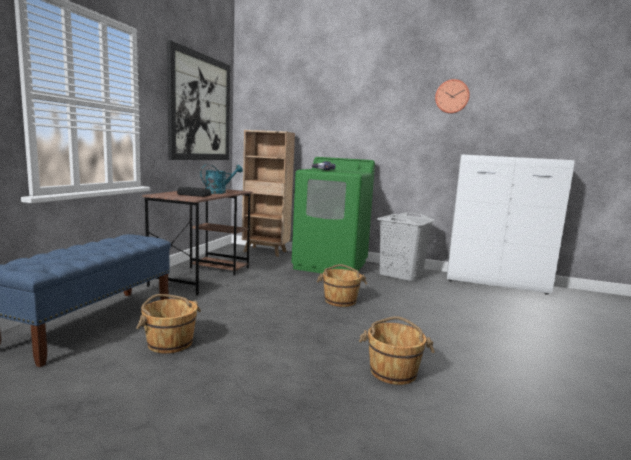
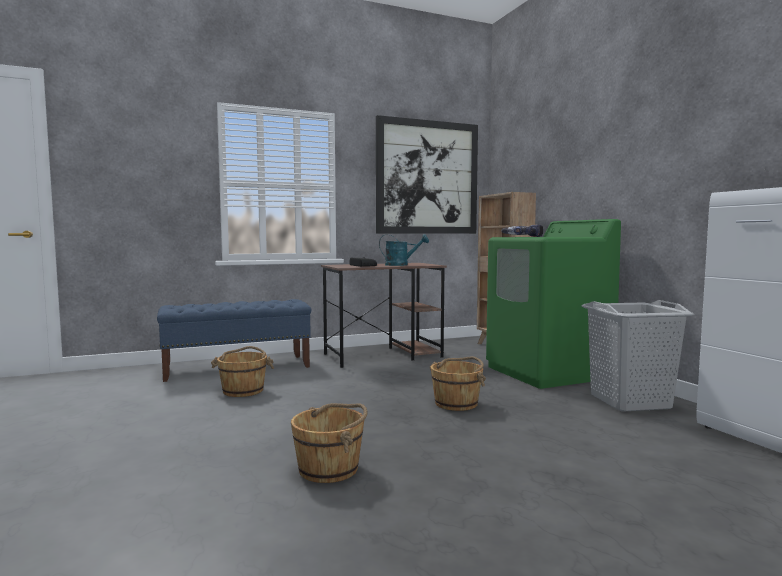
camera: 50 degrees right, 5 degrees down
(452, 96) = (737, 93): wall clock -> none

